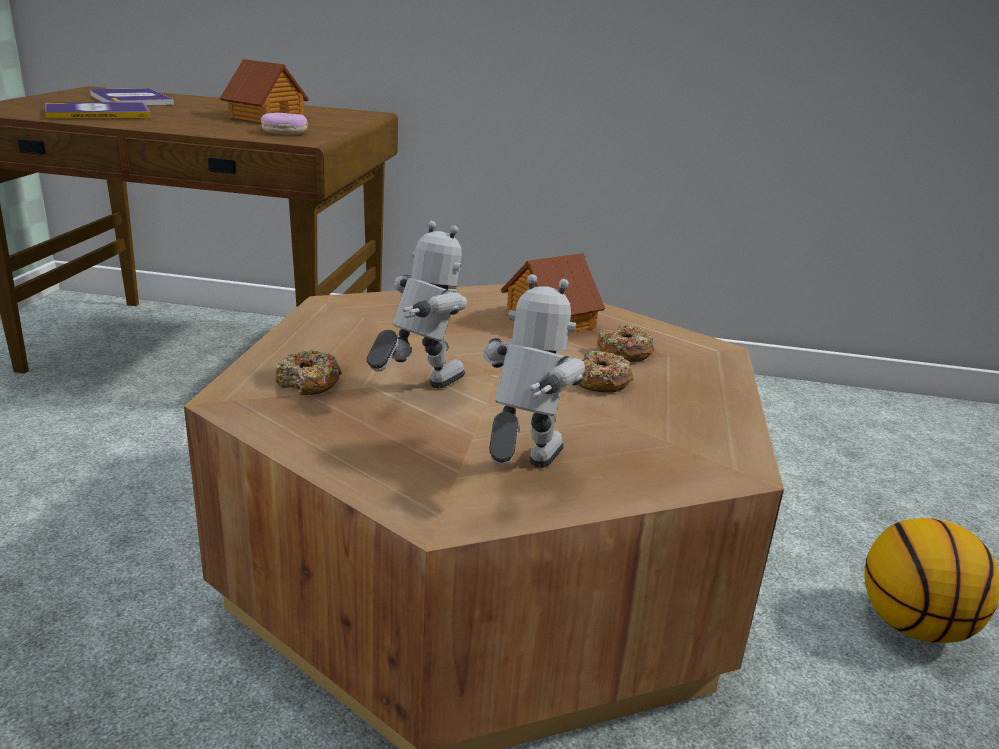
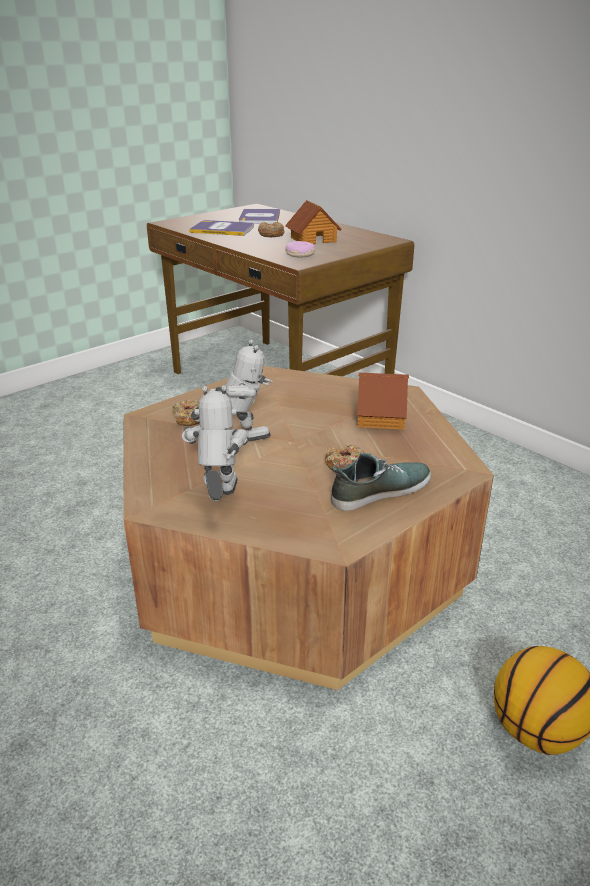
camera: 40 degrees right, 5 degrees up
(521, 471) = (219, 499): toy robot -> toy robot turned 60 degrees counterclockwise
(624, 352) = (394, 452): donut -> donut (271, 234)
(679, 397) = (379, 491): none -> shoe

